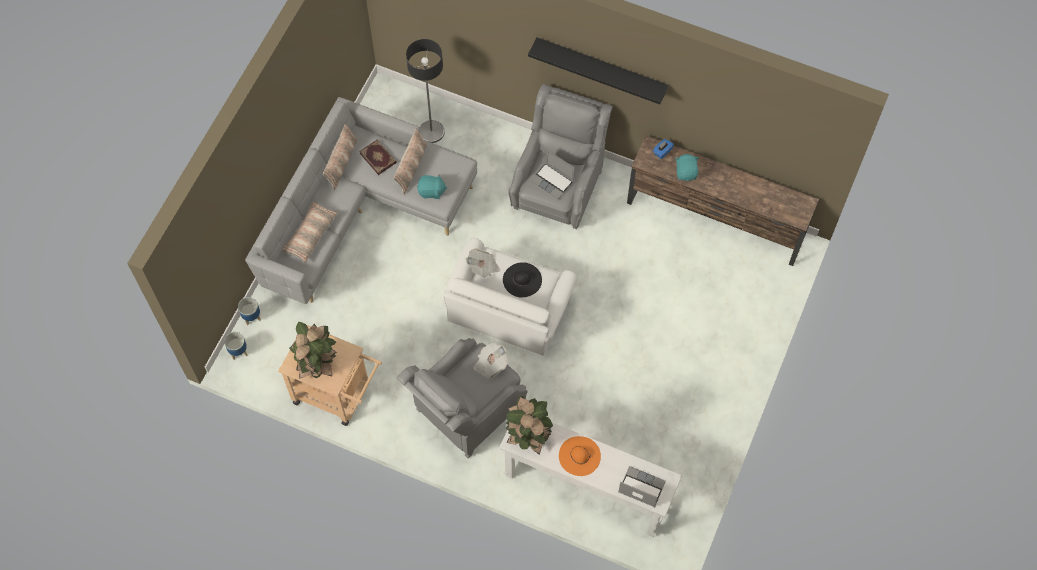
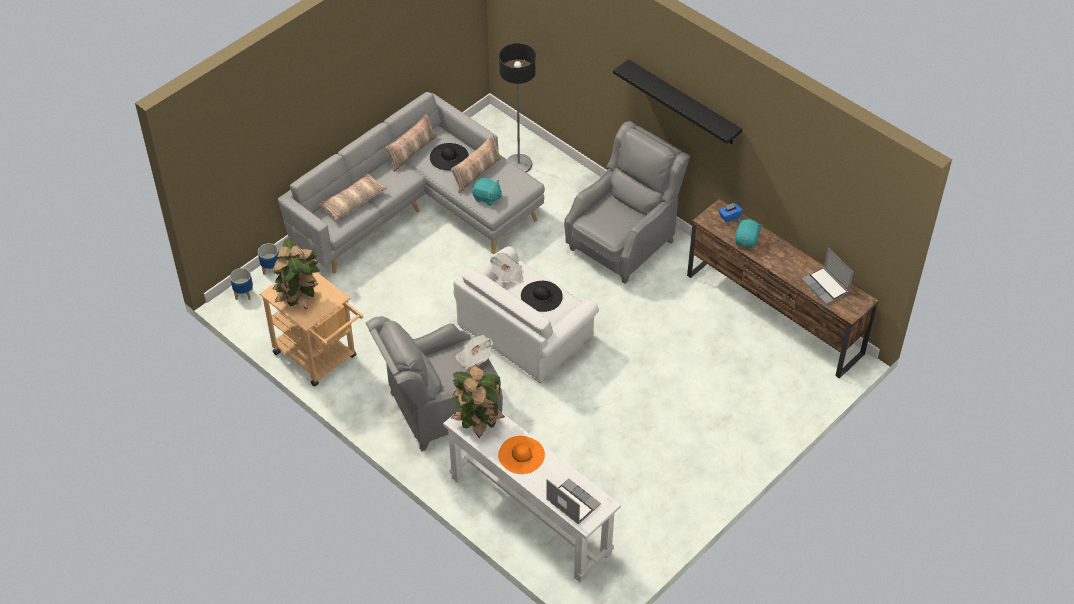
camera: 20 degrees right, 15 degrees down
(378, 157) = (449, 157): book -> black hat
(553, 181) = (611, 221): laptop -> laptop (826, 286)

